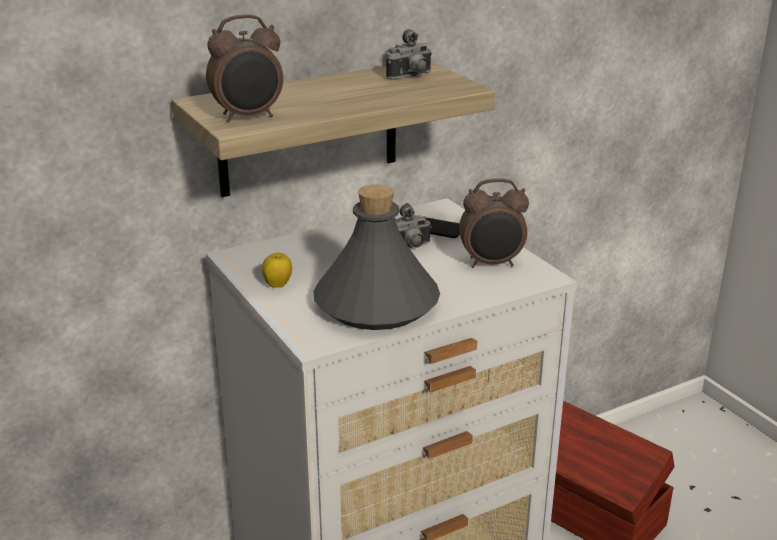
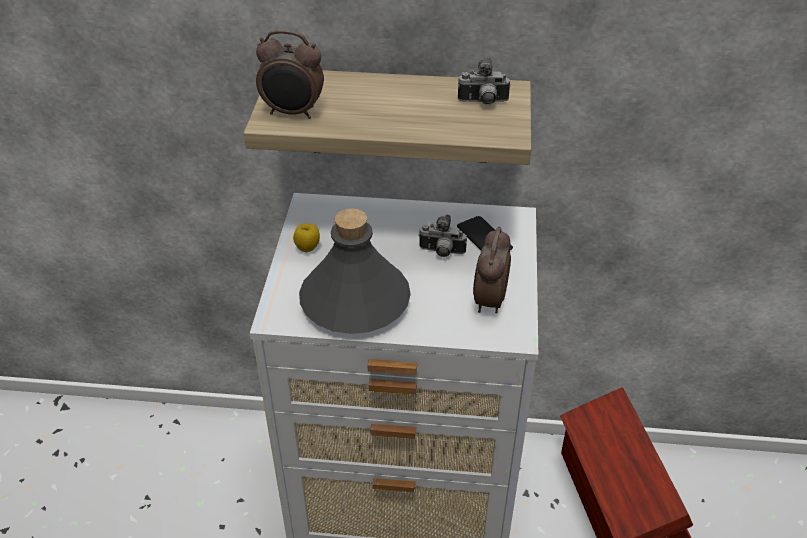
camera: 35 degrees right, 15 degrees up
(492, 264) = (488, 301): alarm clock -> alarm clock turned 75 degrees clockwise

